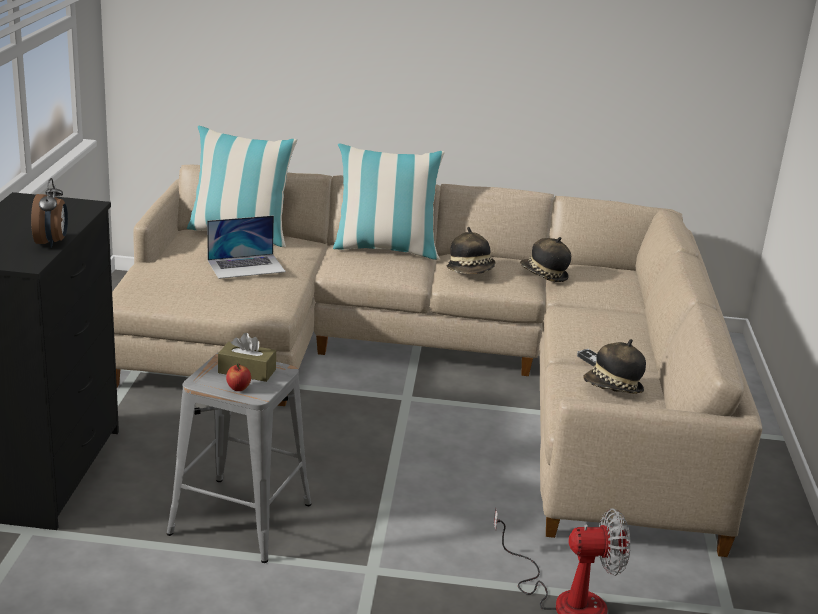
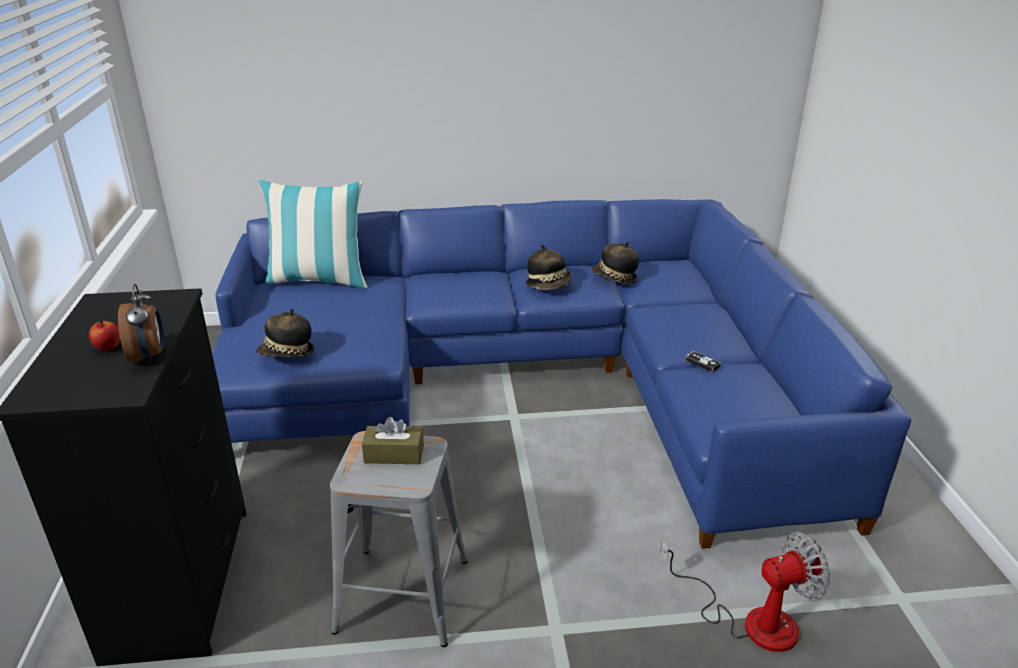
camera: 10 degrees left, 5 degrees up
(238, 388) = (393, 480): apple -> apple (108, 347)
(246, 266) = (337, 315): laptop -> none
(385, 249) = (461, 274): pillow -> none
(440, 370) = (533, 381): beige sofa -> blue sofa
(613, 389) = (736, 392): hat -> hat (287, 354)

